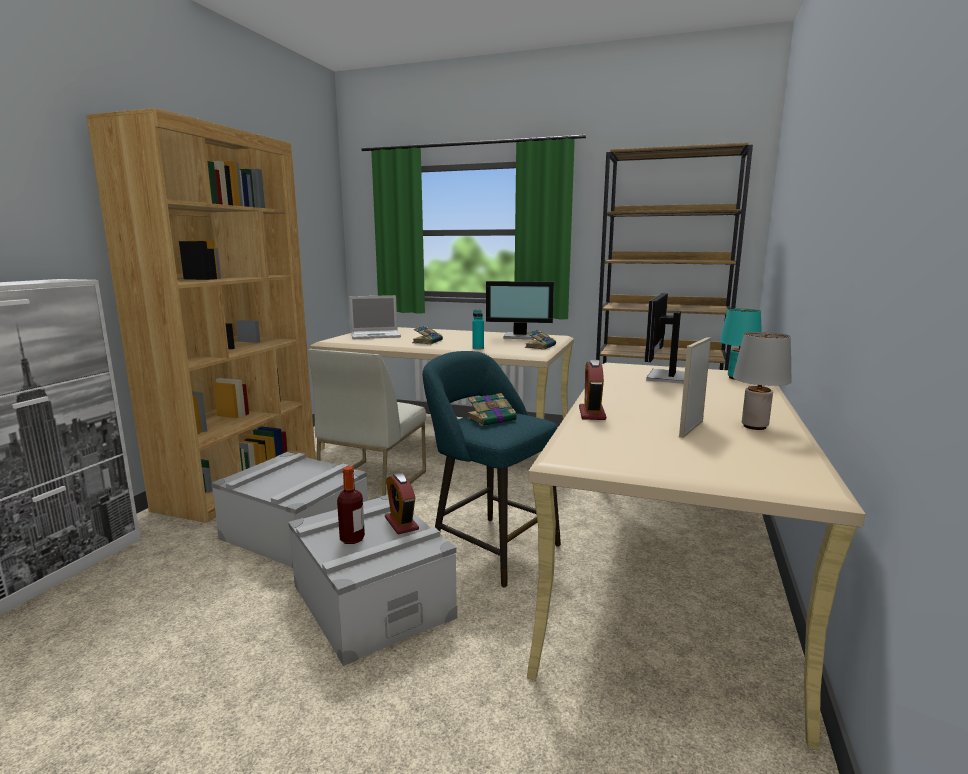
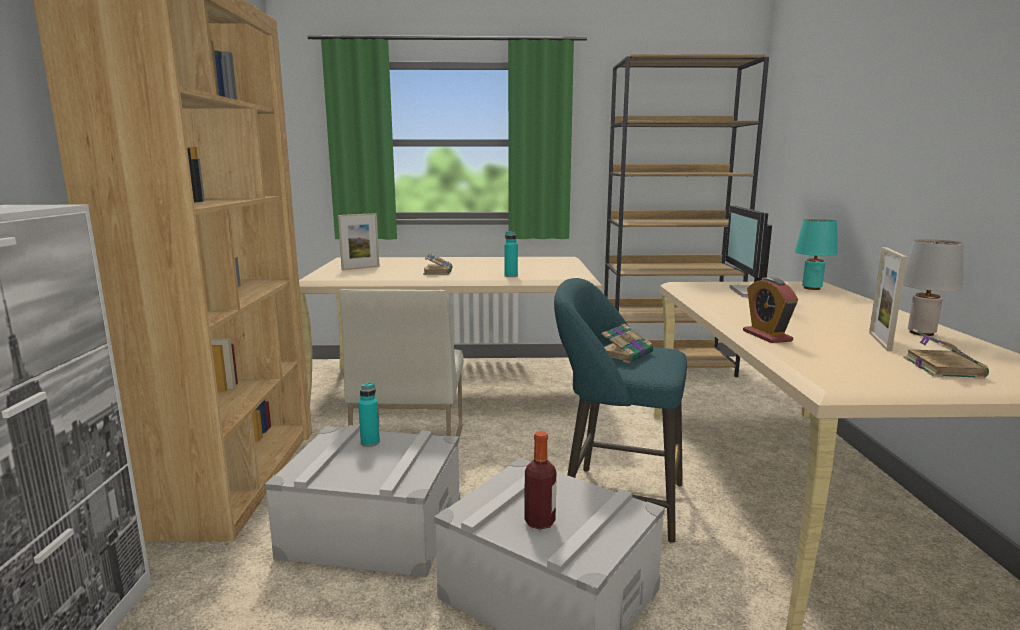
camera: 20 degrees left, 0 degrees up
(302, 467) = (370, 442): none -> turquoise bottle
(376, 335) = (360, 268): laptop -> picture frame
(401, 523) = (573, 491): alarm clock -> none
(520, 336) = (529, 260): monitor -> none
(540, 346) = (572, 269): book -> book (942, 367)

